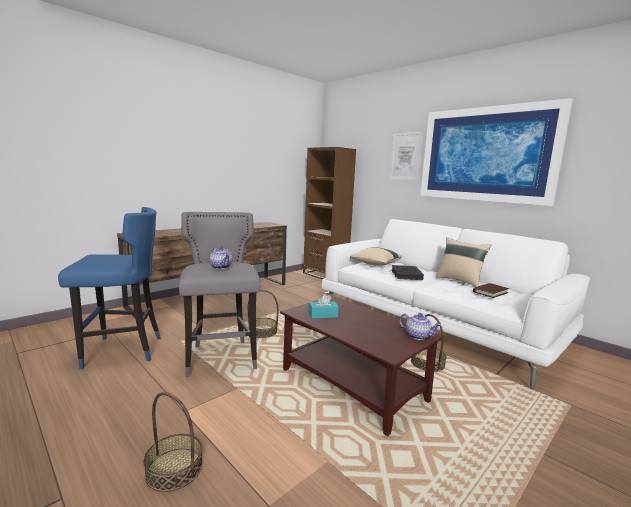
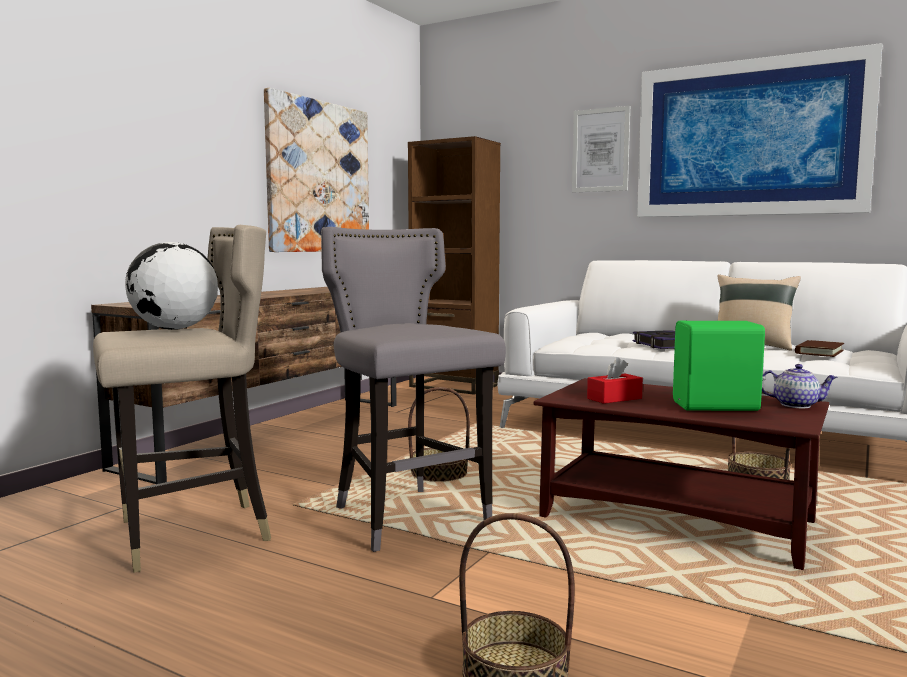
camera: 15 degrees left, 5 degrees down
(113, 257) = (174, 329): none -> globe
(122, 351) = (190, 534): blue stool -> beige stool
(221, 267) = (419, 327): teapot -> none
(253, 167) = (319, 177): none -> picture
(323, 315) = (614, 398): turquoise tissue box -> red tissue box
(369, 331) = (717, 407): none -> green speaker
(375, 264) = (592, 338): beige pillow -> none

